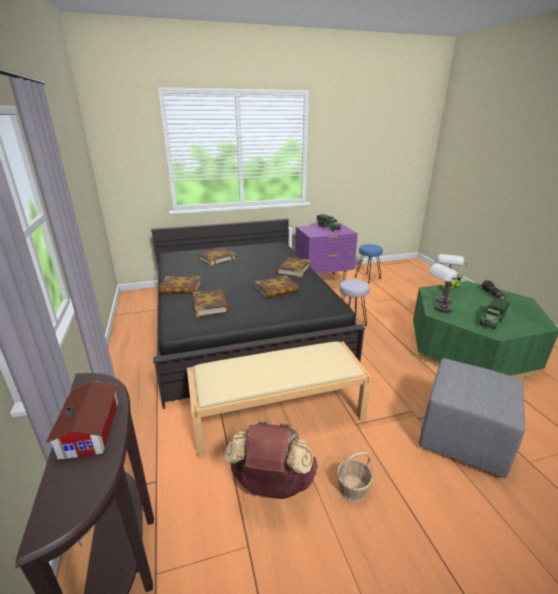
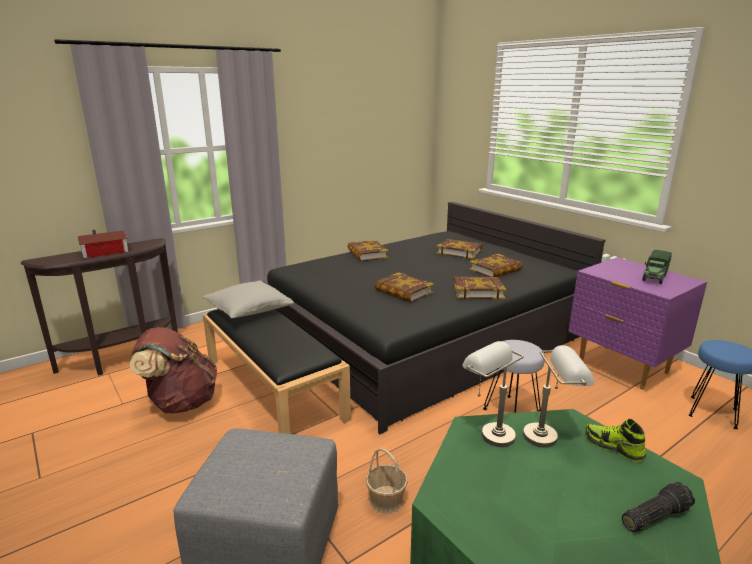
camera: 70 degrees right, 5 degrees down
(210, 306) = (336, 270): book -> book (495, 270)
(224, 373) = (248, 310): none -> grey pillow
(278, 413) = (274, 388): beige bench -> black bench
(352, 489) = (175, 450): basket -> basket (386, 500)
(492, 321) = (495, 500): toy truck -> none

